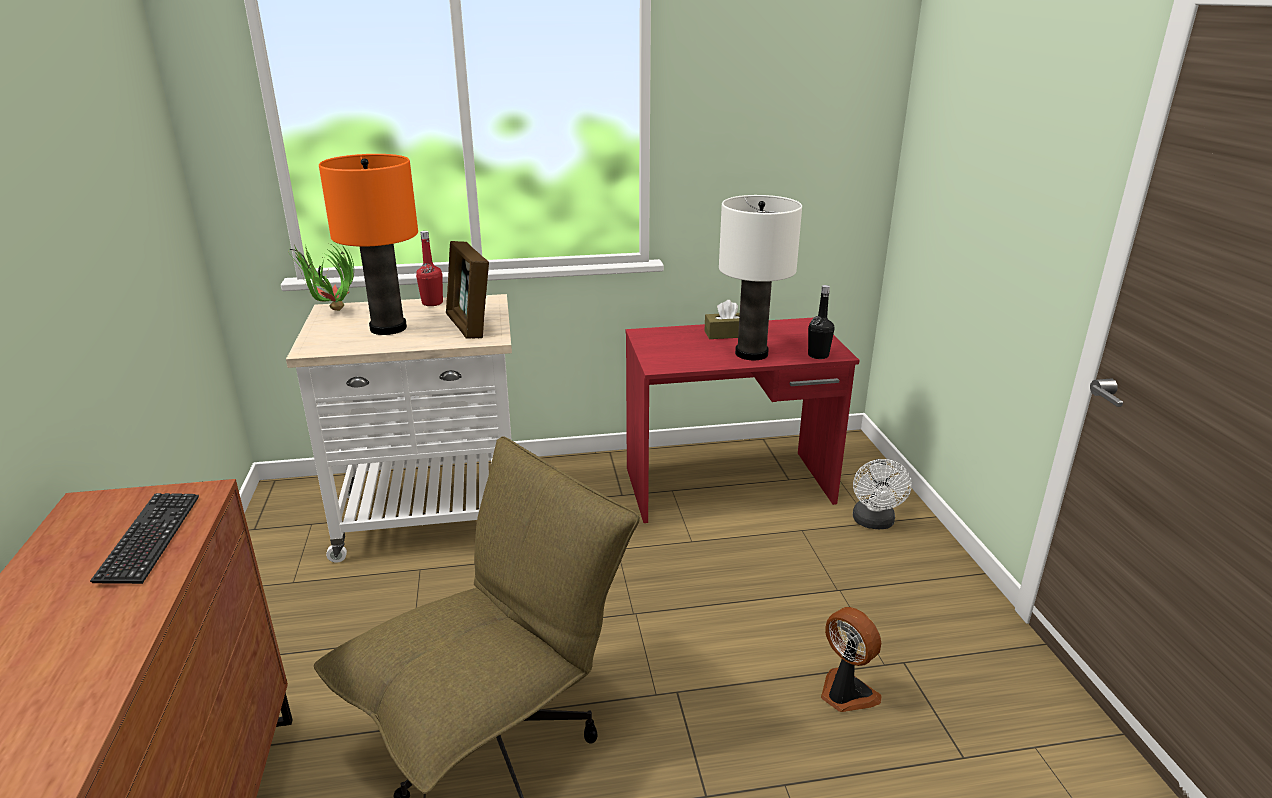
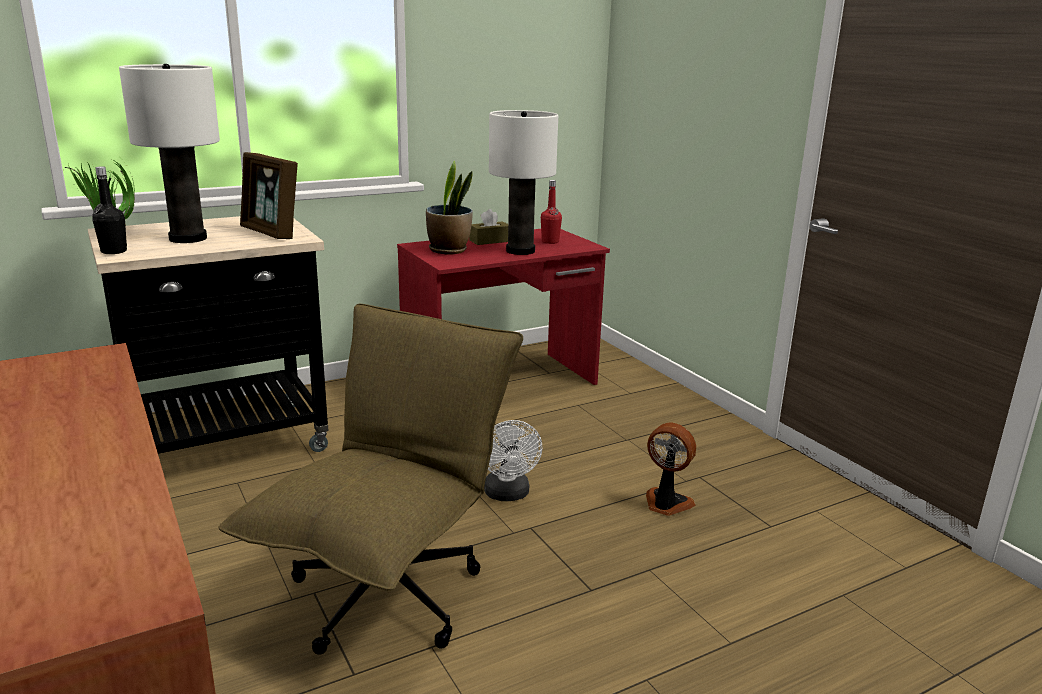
camera: 20 degrees left, 5 degrees down
(150, 539) = (75, 386): keyboard -> none
(388, 328) = (188, 238): orange table lamp -> white table lamp
(432, 303) = (217, 221): red bottle -> red bottle (550, 241)
(432, 519) = (227, 443): white cart -> black cart
(673, 344) = (449, 250): none -> potted plant
(818, 355) = (575, 248): black bottle -> black bottle (114, 251)
(874, 523) = (633, 392): white fan -> white fan (508, 495)

